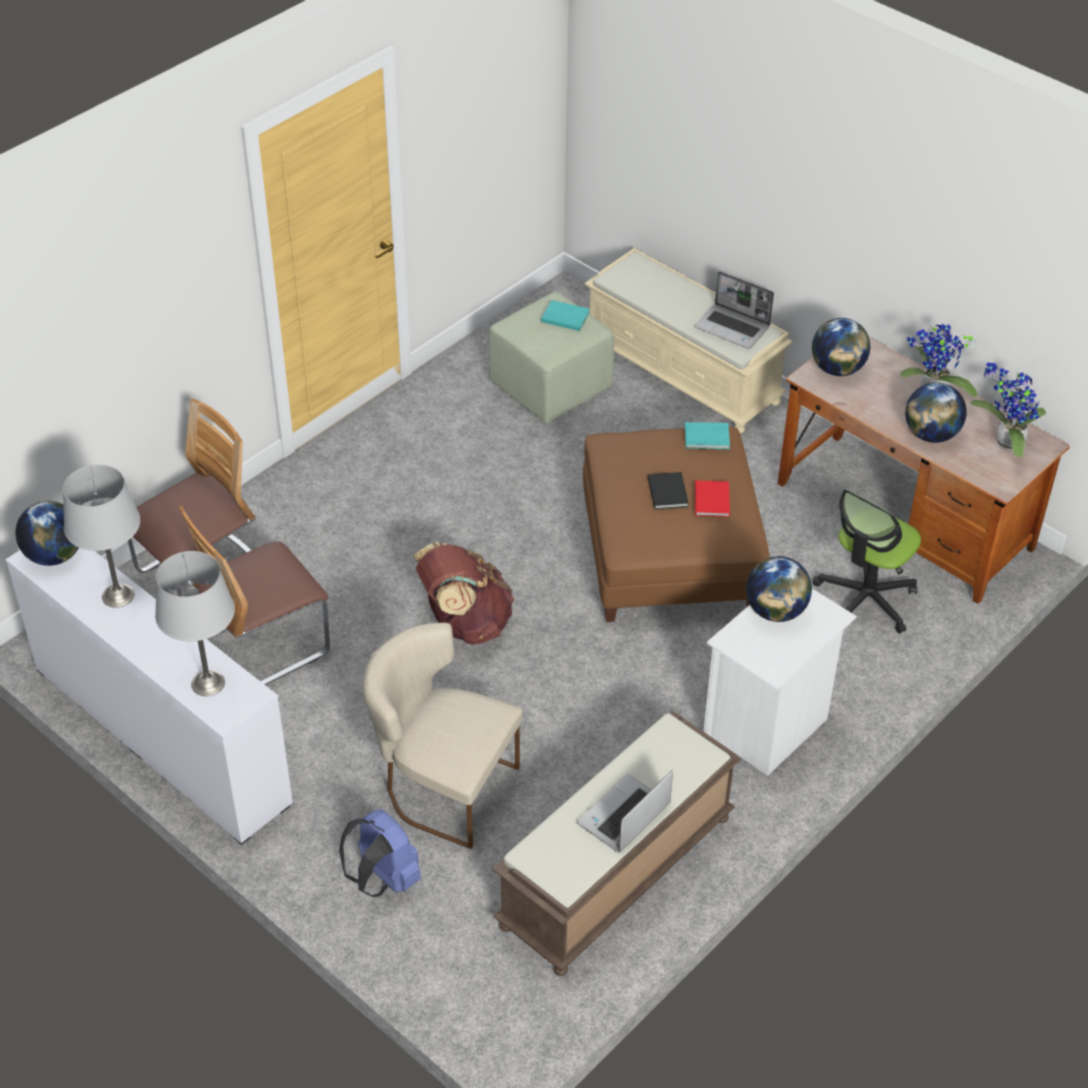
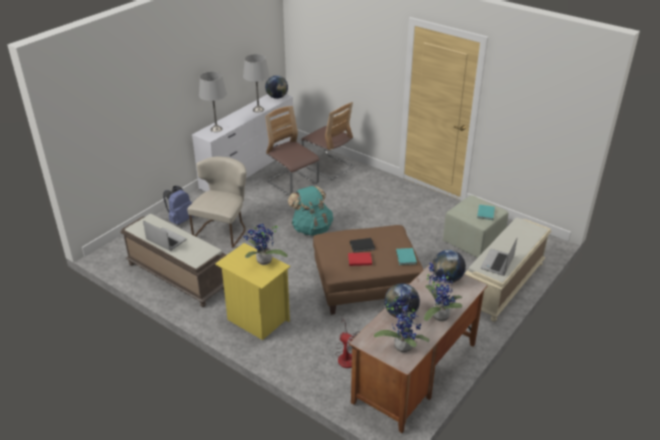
camera: 85 degrees right, 10 degrees down
(464, 623) = (311, 228): brown backpack -> turquoise backpack
(768, 728) = (256, 319): white nightstand -> yellow nightstand
(775, 611) = (263, 262): globe -> potted plant
(865, 599) = (346, 355): office chair -> fan

